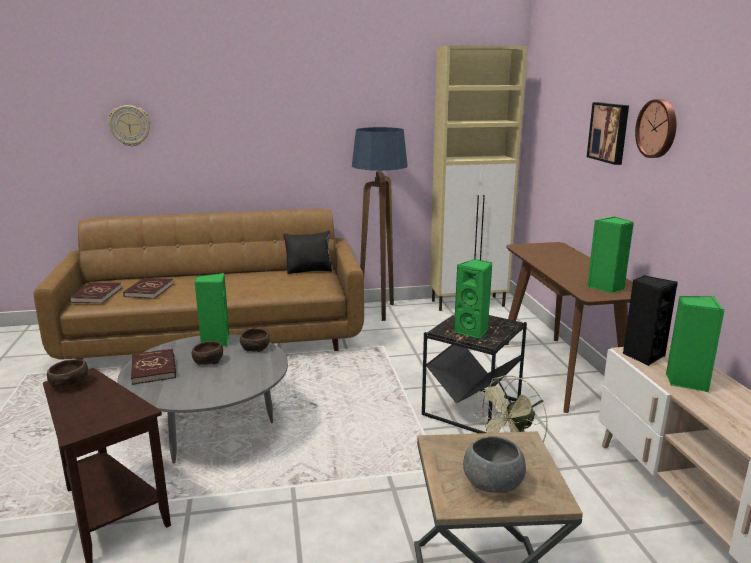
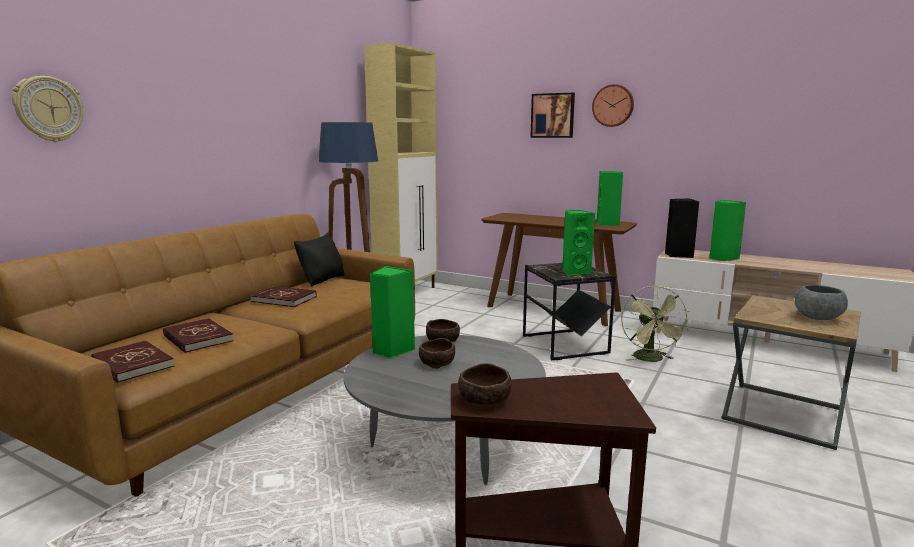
camera: 50 degrees left, 5 degrees down
(154, 369) = (409, 389): red book -> red book (284, 299)

